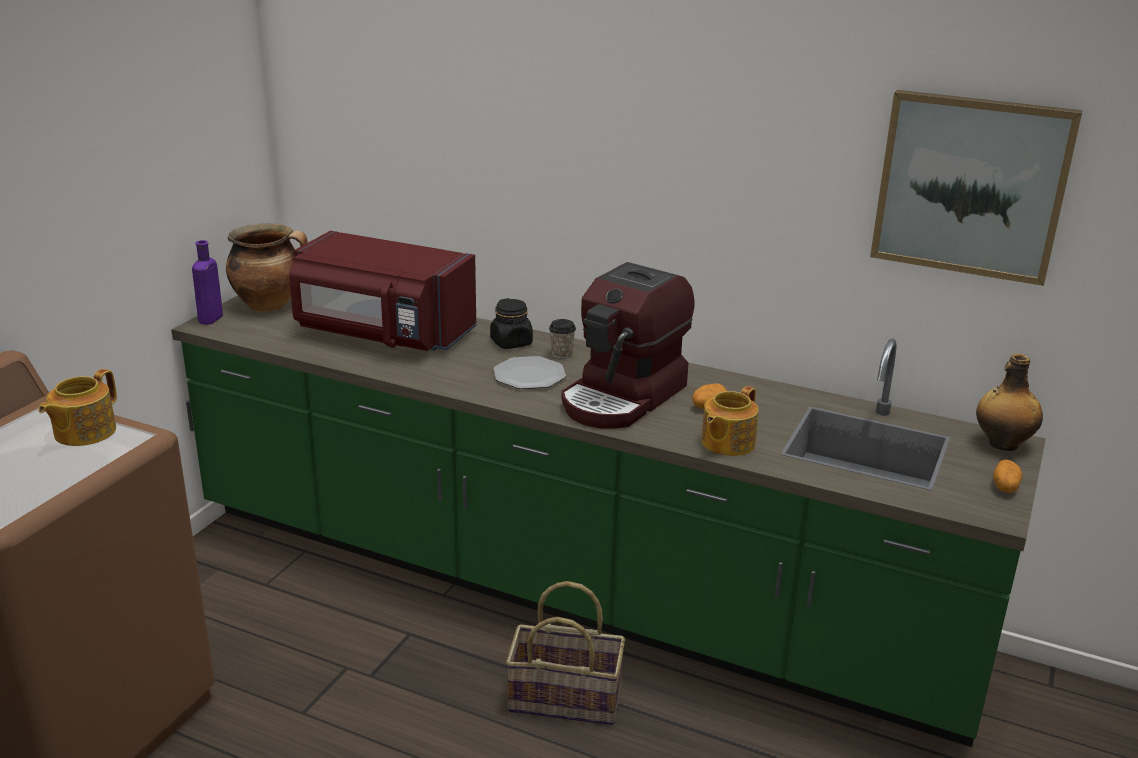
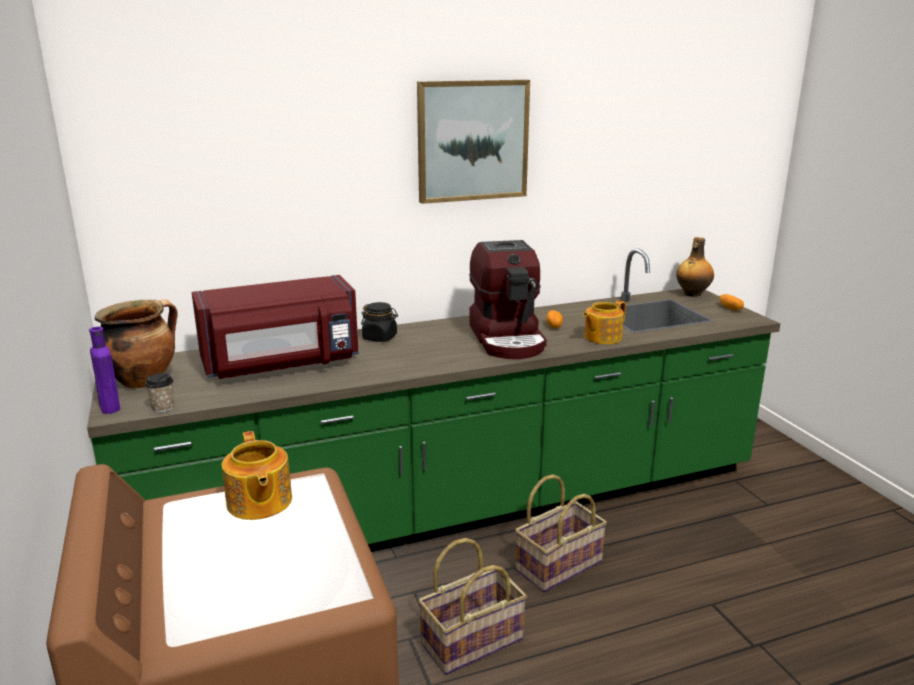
camera: 45 degrees left, 5 degrees down
(385, 704) = (471, 640): none -> basket
(529, 375) = (432, 349): plate -> none
(562, 354) = (424, 332): cup -> cup (163, 408)
(726, 443) = (601, 337): teapot -> teapot turned 60 degrees clockwise
(971, 186) = (651, 145): picture -> picture (472, 141)

